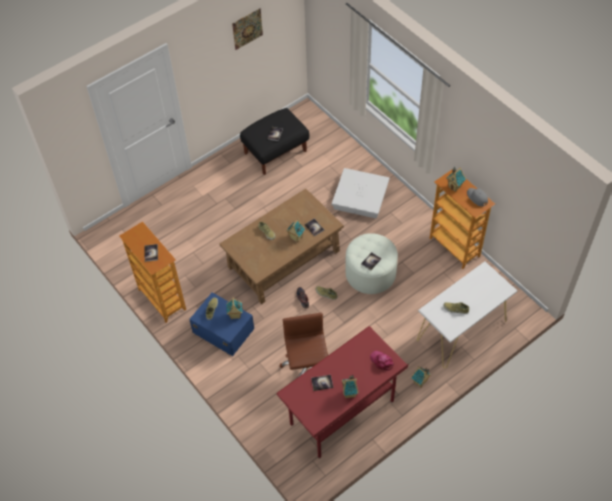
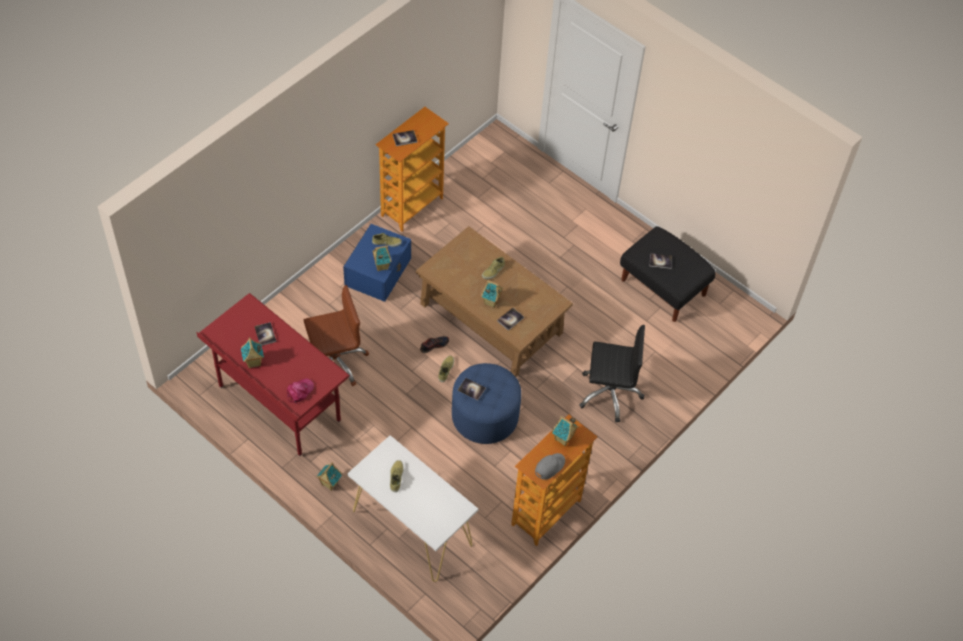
camera: 75 degrees right, 0 degrees up
(247, 29) = (734, 143): picture -> none
(360, 196) = (609, 393): white storage box -> black office chair
(370, 273) = (485, 416): white ottoman -> blue ottoman

